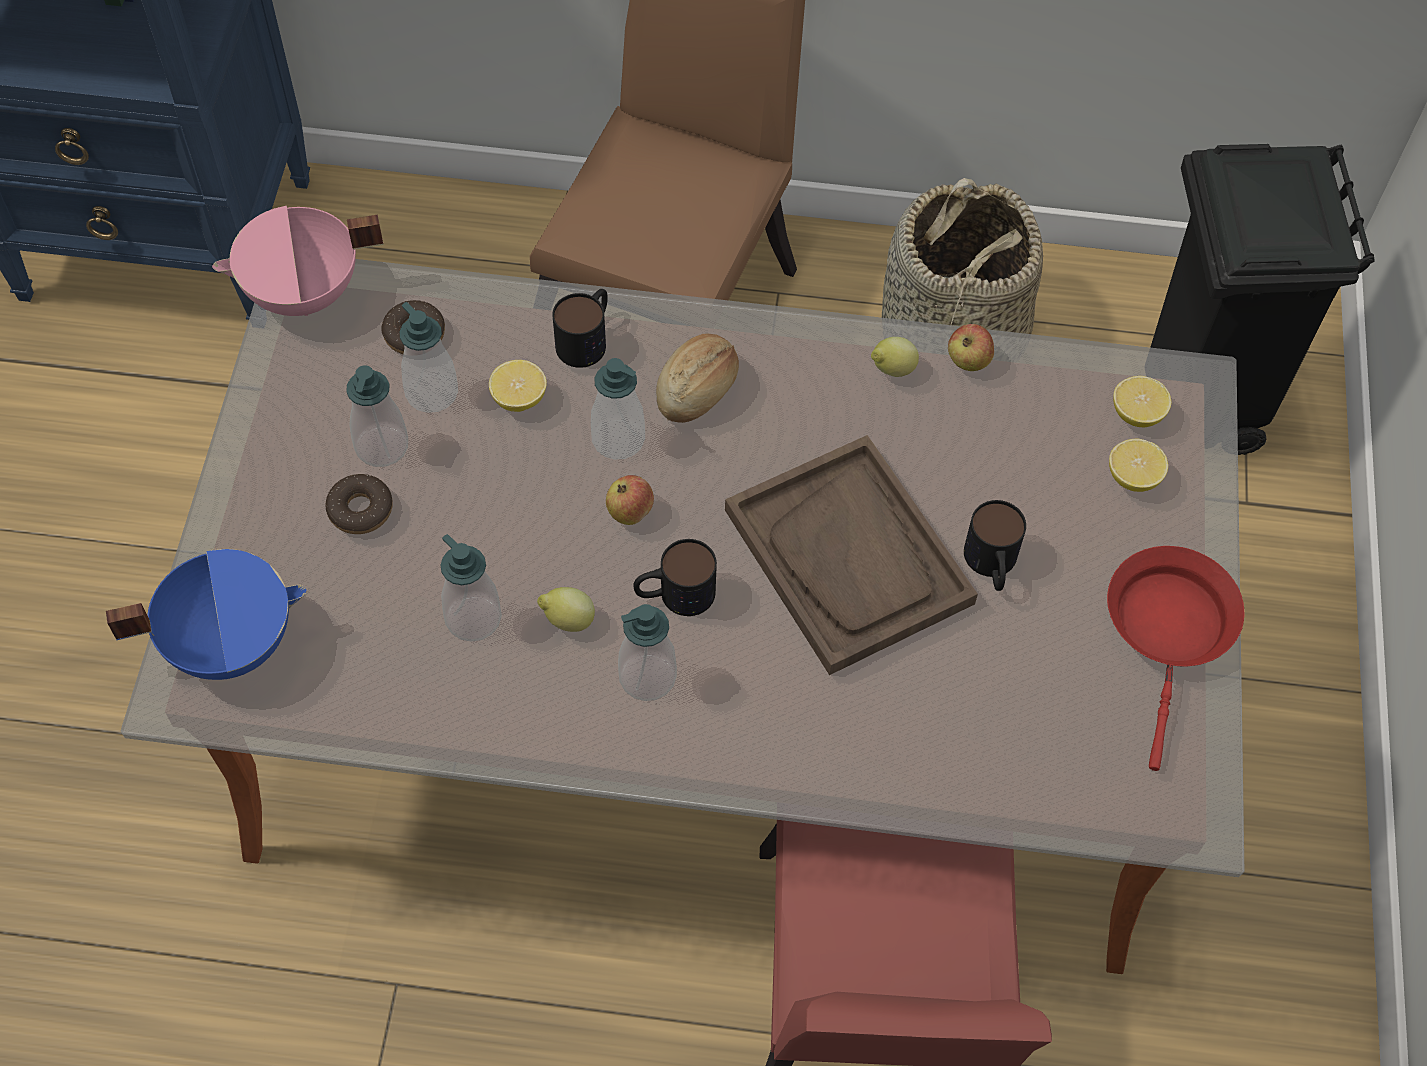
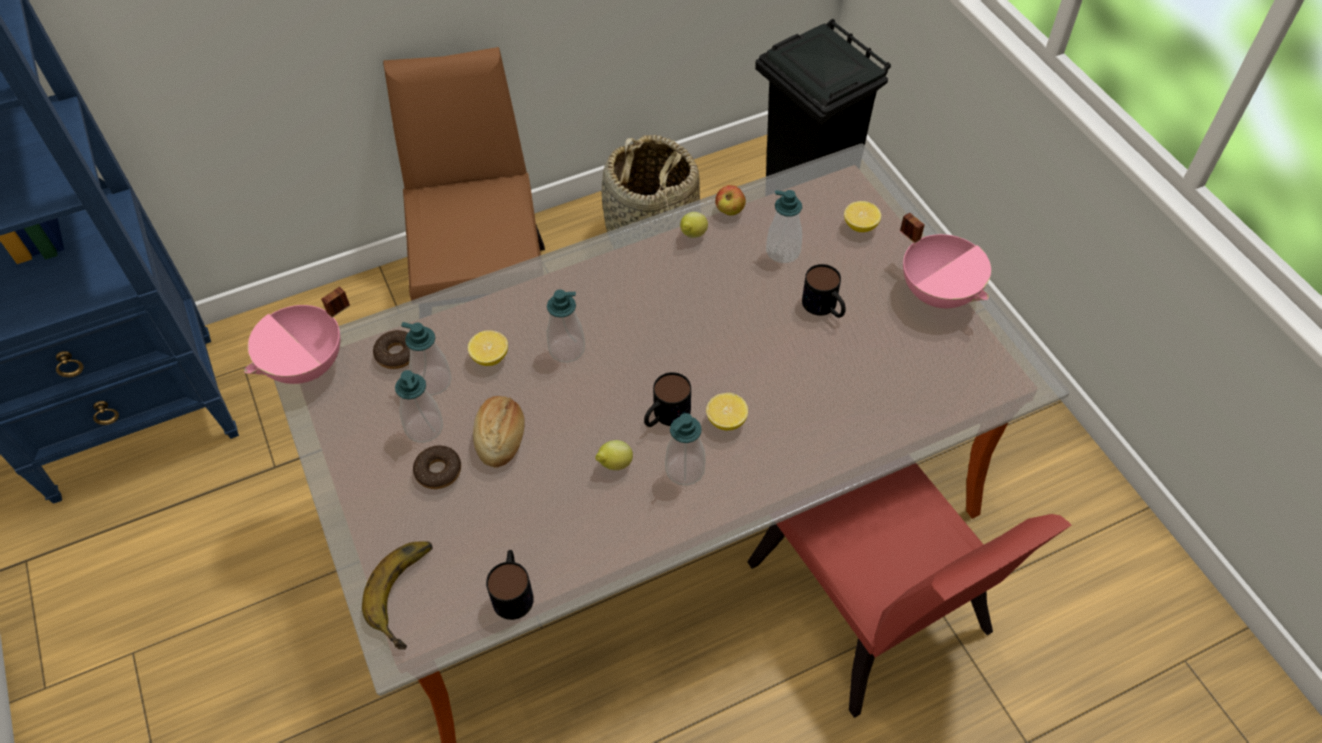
camera: 30 degrees left, 5 degrees down
(230, 641) = (411, 594): blue cooking pot -> banana
(473, 618) = (556, 494): soap dispenser -> soap dispenser (783, 251)
(587, 338) = (506, 304): mug -> mug (513, 590)
(630, 512) = (604, 385): apple -> none
(699, 389) = (593, 299): bread -> bread (501, 437)
(849, 557) = (746, 343): brown tray -> none
(1136, 414) = (837, 194): lemon -> lemon (726, 420)
(1169, 631) = (939, 292): red frying pan -> pink cooking pot

